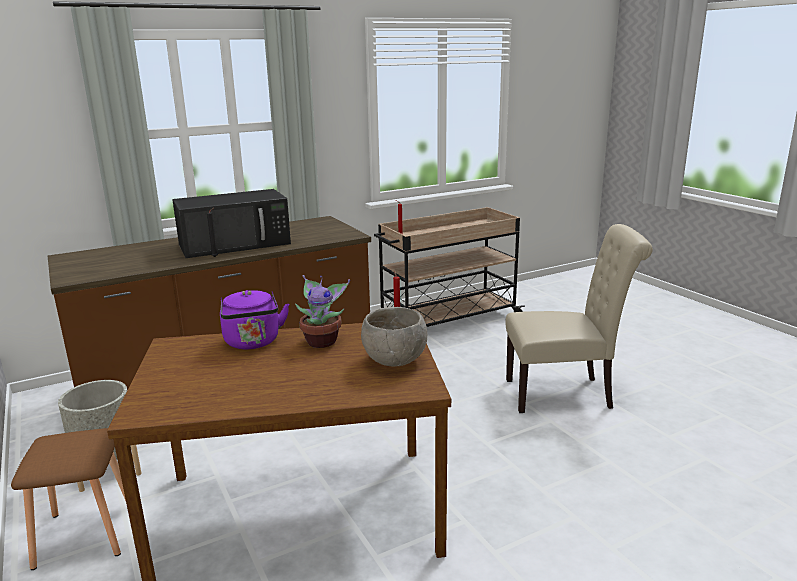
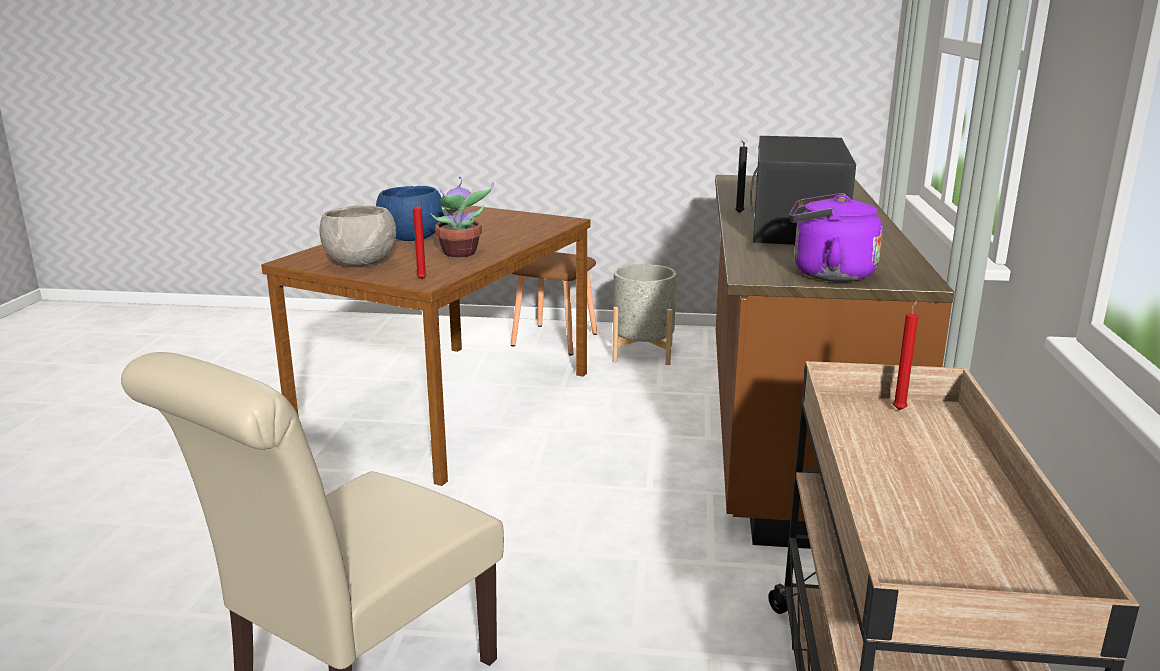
camera: 125 degrees right, 0 degrees up
(253, 343) = (510, 237): purple kettle -> purple kettle (827, 274)
(298, 375) = (412, 238): none -> blue bowl

